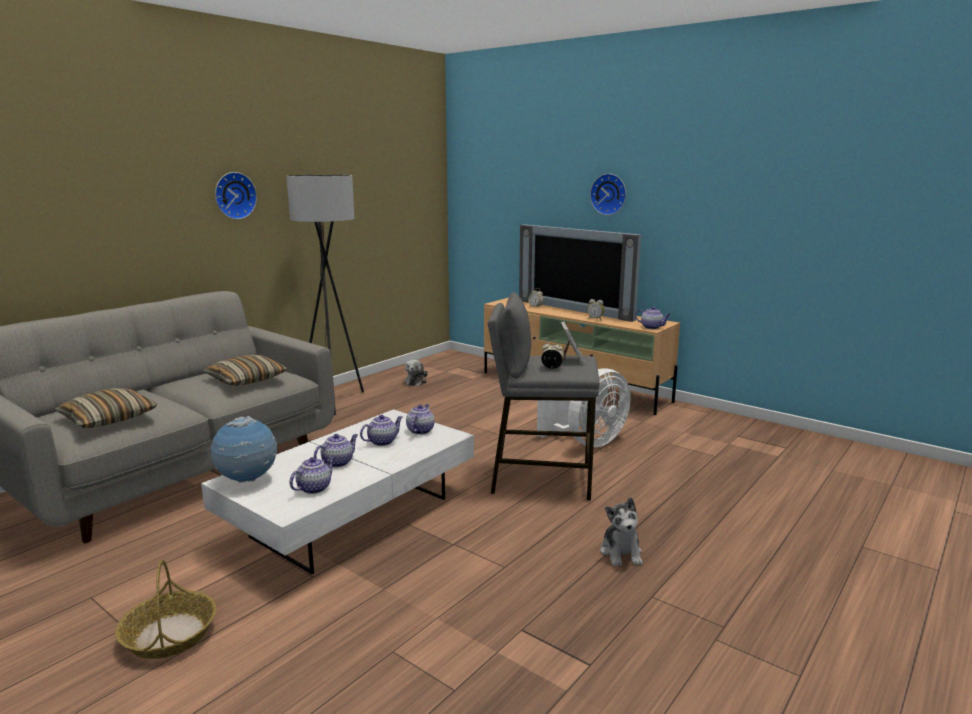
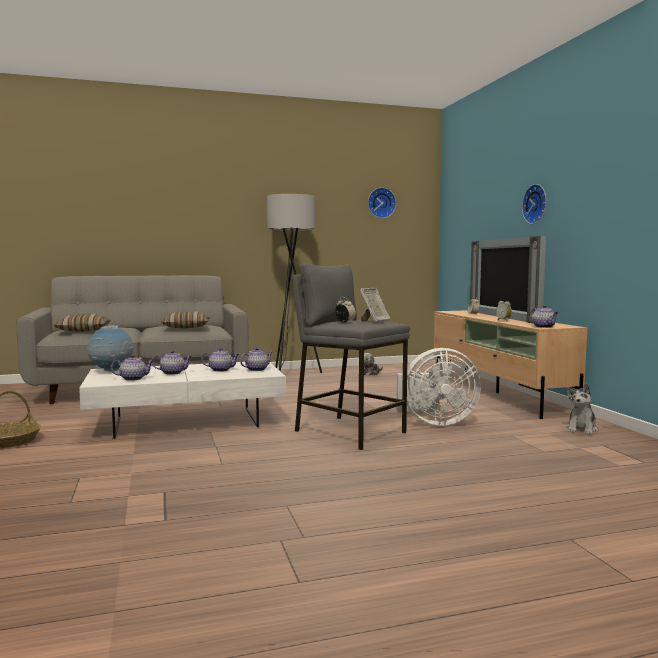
camera: 35 degrees right, 10 degrees down
(234, 195) = (235, 212): wall clock -> wall clock (381, 203)
(621, 553) = (318, 479): plush toy -> plush toy (581, 429)

